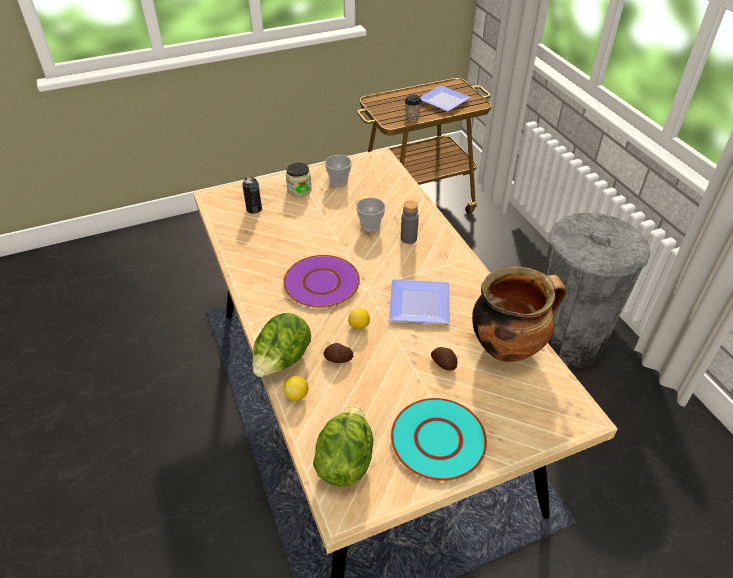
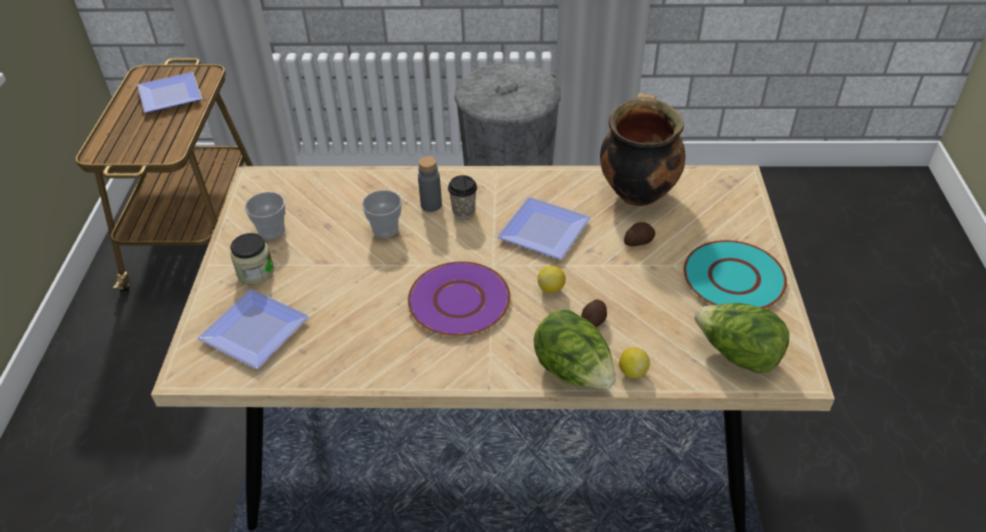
camera: 65 degrees left, 0 degrees up
(254, 209) = (259, 330): can -> plate
(412, 117) = (178, 132): cup -> cup (463, 211)

